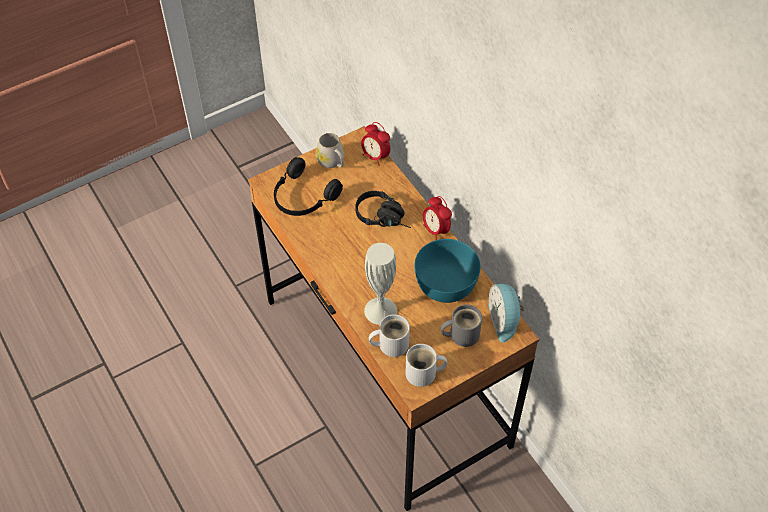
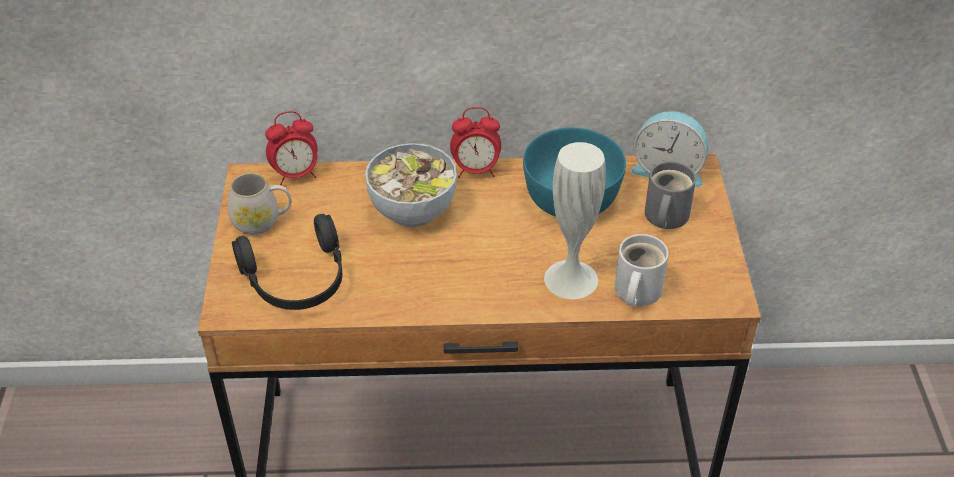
camera: 60 degrees left, 10 degrees down
(385, 218) = (413, 209): black headphones -> bowl
(424, 374) = (707, 279): white mug -> none

